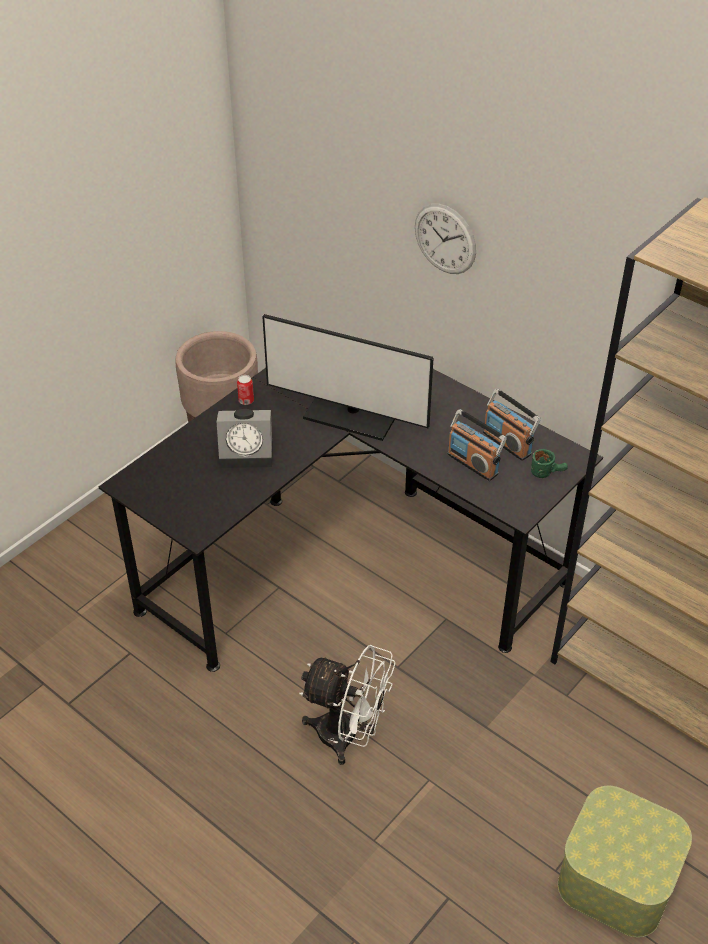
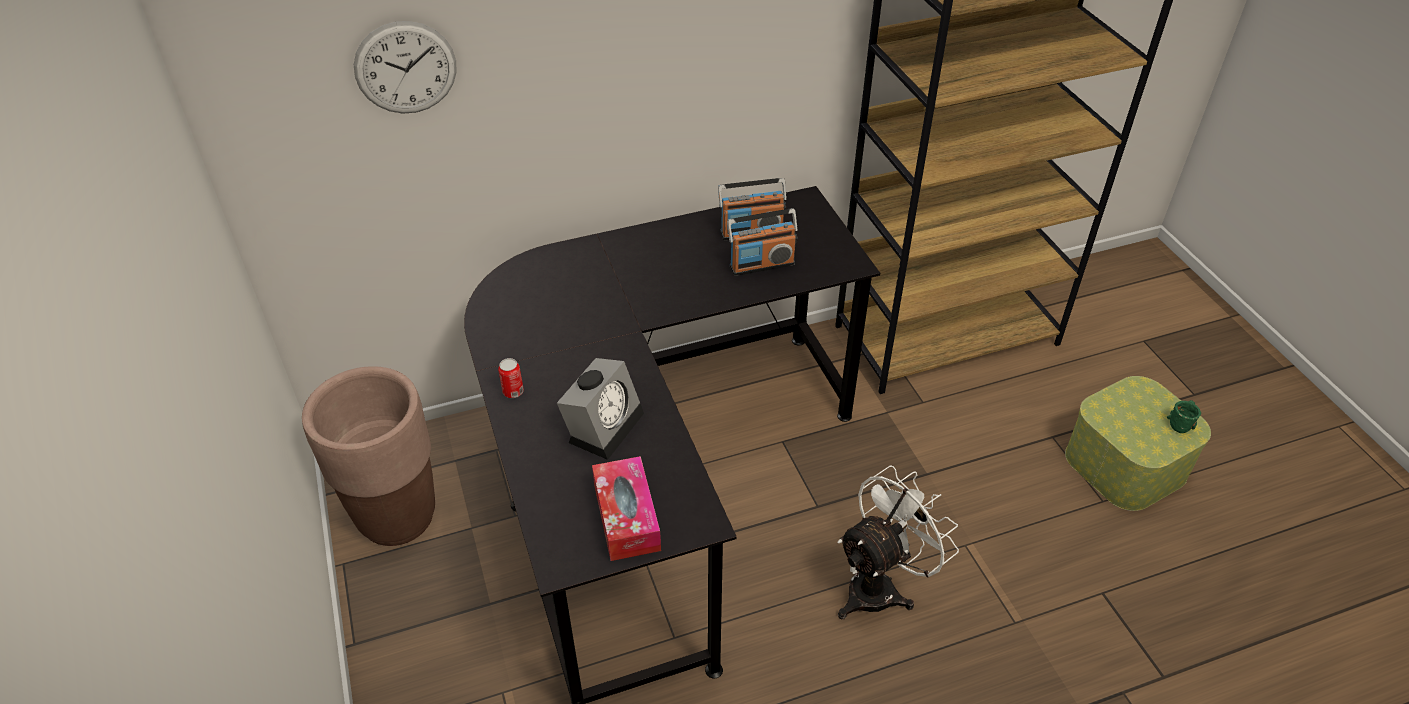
camera: 60 degrees left, 0 degrees up
(178, 497) = (626, 517): none -> tissue box
(350, 417) = (619, 320): monitor -> none
(445, 239) = (582, 69): wall clock -> wall clock (405, 68)
(547, 472) = (810, 224): green mug -> green mug (1180, 421)

